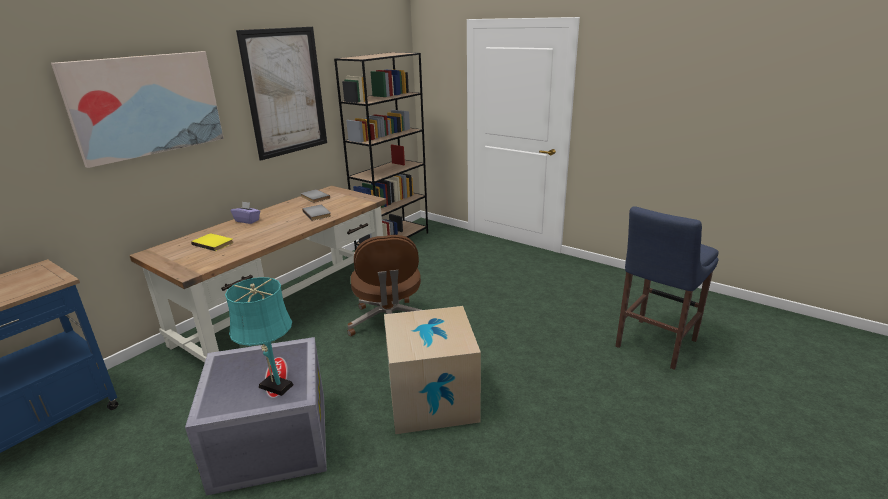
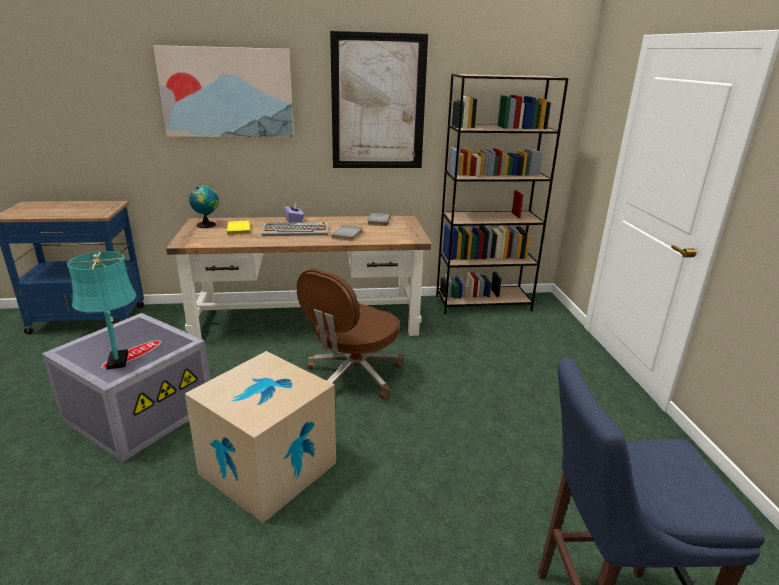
camera: 45 degrees right, 0 degrees up
(169, 252) = (207, 224): none -> globe
(268, 226) = (296, 231): none -> keyboard

